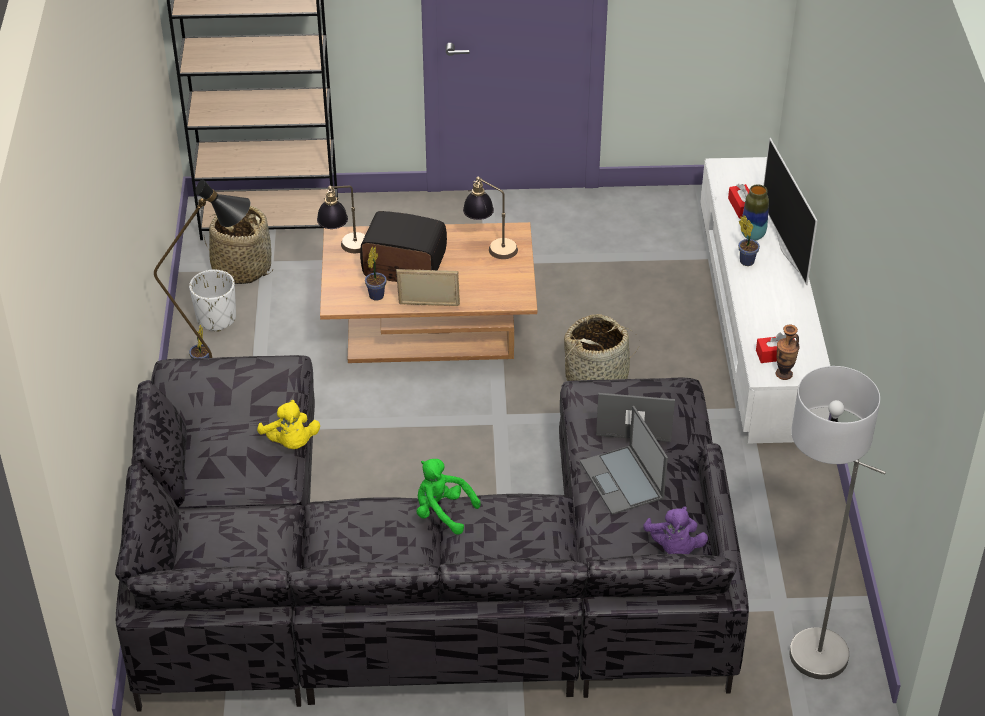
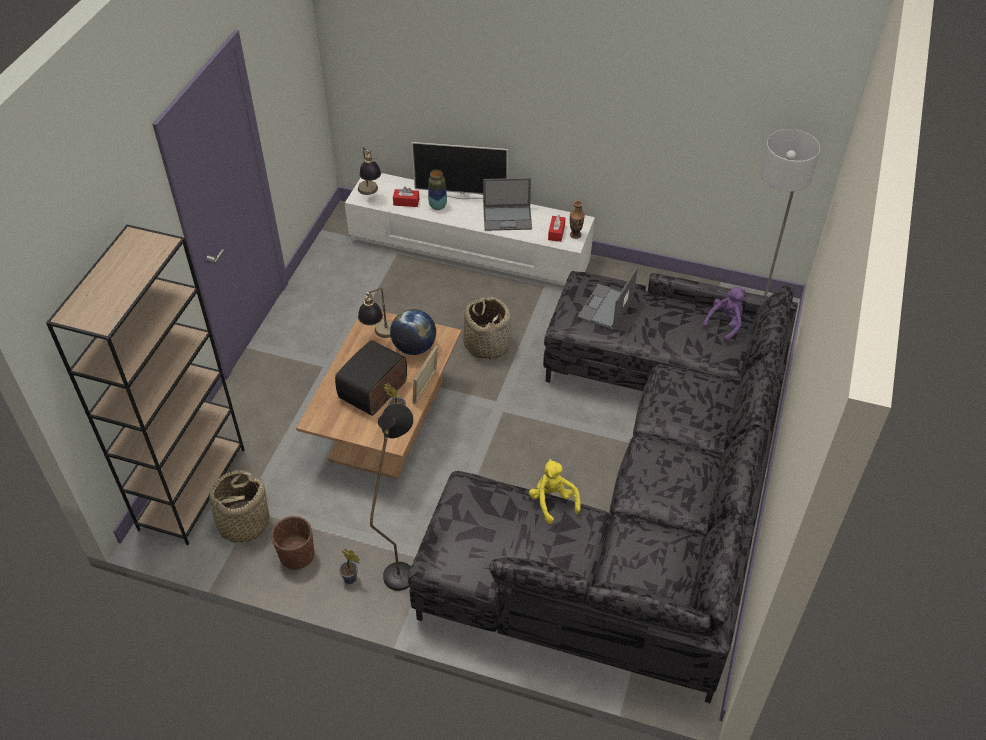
camera: 70 degrees left, 5 degrees up
(216, 318) = (297, 555): white planter -> brown planter
(291, 442) = (552, 501): yellow plush toy -> yellow plush toy turned 105 degrees counterclockwise
(345, 249) = (331, 421): table lamp -> table lamp (370, 193)
(442, 512) = (656, 430): green plush toy -> none
(486, 279) = (414, 347): none -> globe
(622, 481) = (659, 330): laptop -> laptop (508, 218)
(674, 547) = (725, 324): purple plush toy -> purple plush toy turned 60 degrees counterclockwise
(745, 260) = (460, 217): potted plant -> none

